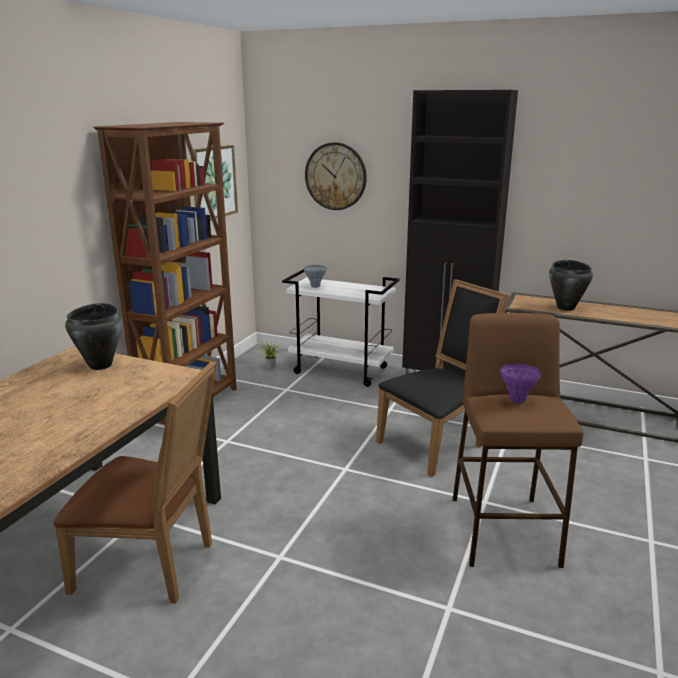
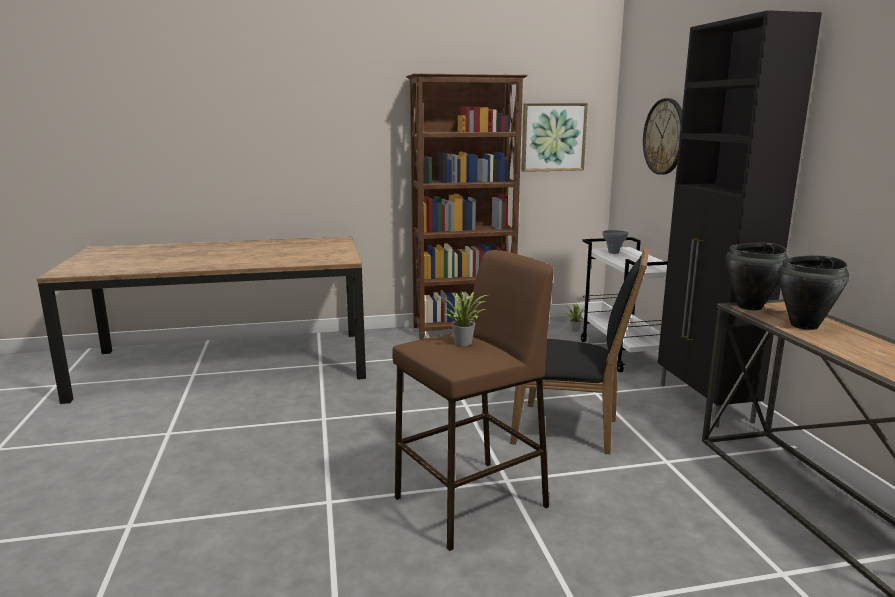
camera: 55 degrees right, 5 degrees down
(101, 365) = (331, 246): black cooking pot -> black cooking pot (750, 307)
(152, 565) = (275, 385): brown chair -> none
(517, 400) = (465, 342): purple vase -> potted plant

